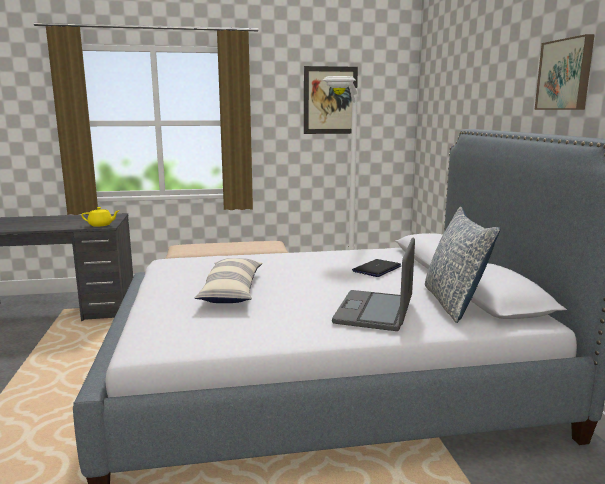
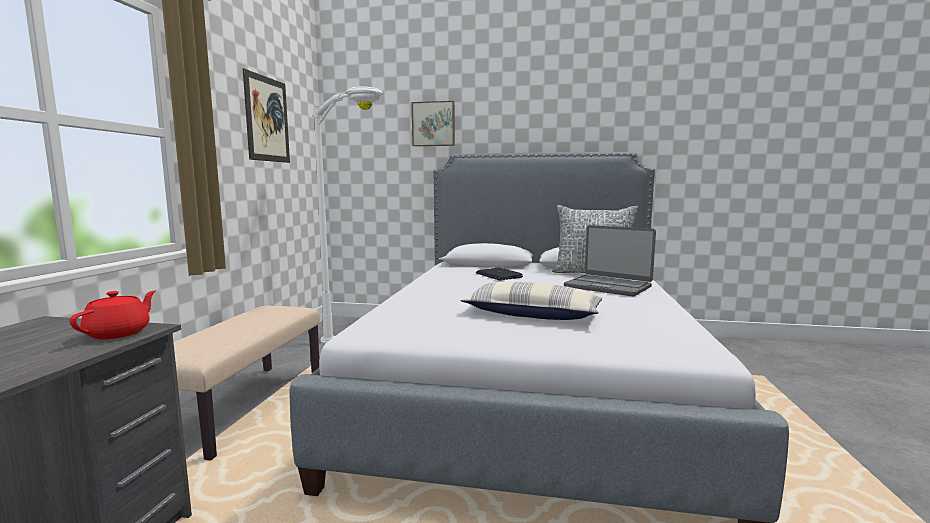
camera: 70 degrees left, 5 degrees down
(101, 225) = (119, 333): yellow teapot -> red teapot
(566, 74) = (565, 113): picture -> picture (433, 124)

